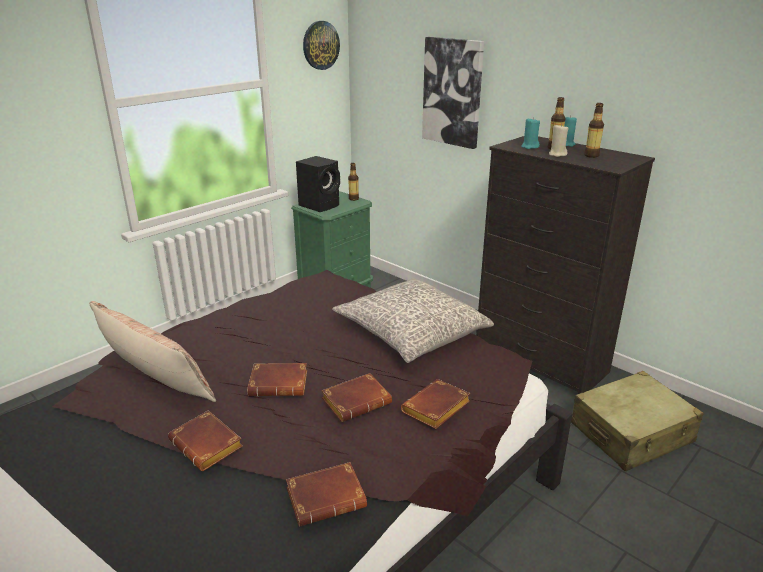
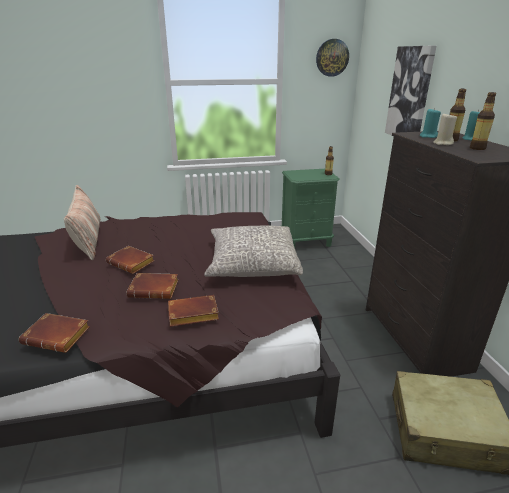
camera: 35 degrees right, 0 degrees up
(209, 445) = (56, 280): brown book -> none
(320, 205) = (300, 173): black speaker -> none

